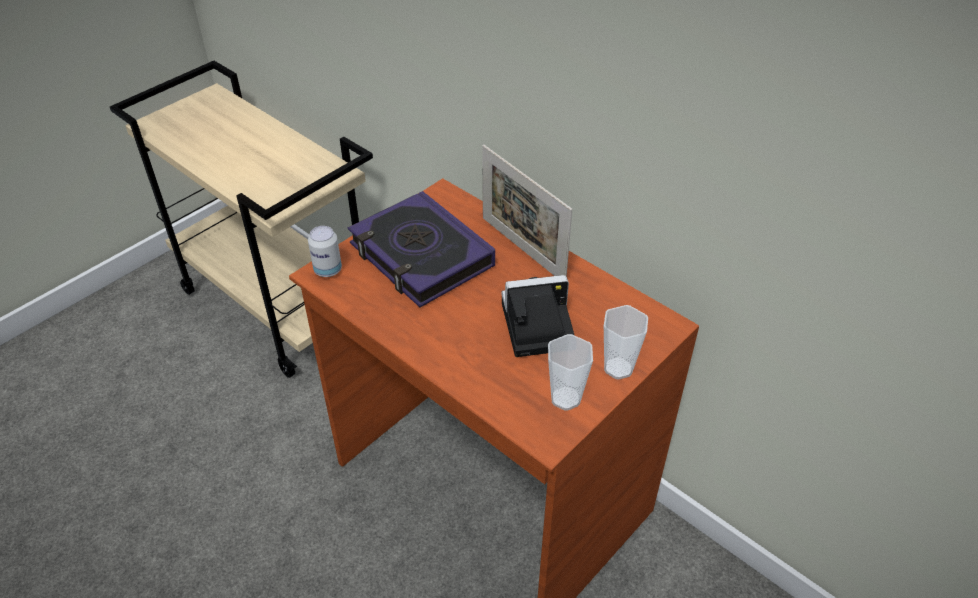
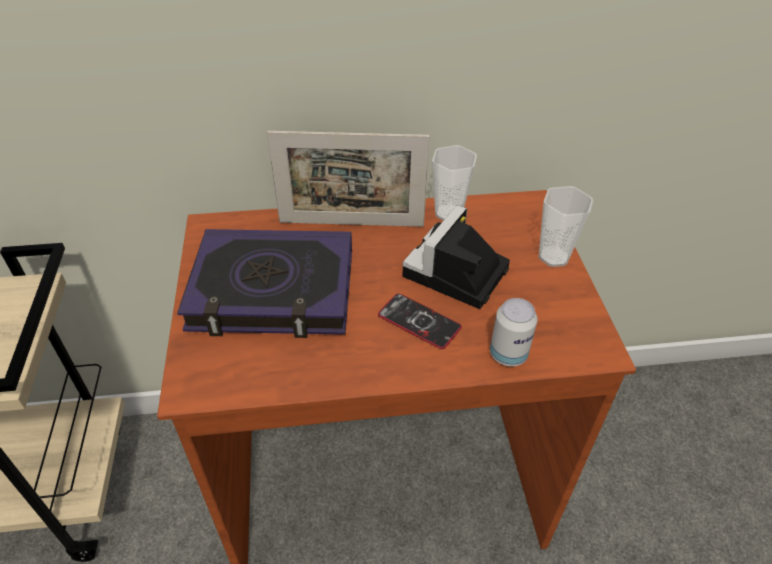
camera: 50 degrees left, 0 degrees up
(328, 270) = (197, 375): can -> can (508, 354)
(469, 334) = (419, 322): none -> phone
(565, 398) = (560, 308): cup -> cup (449, 213)

